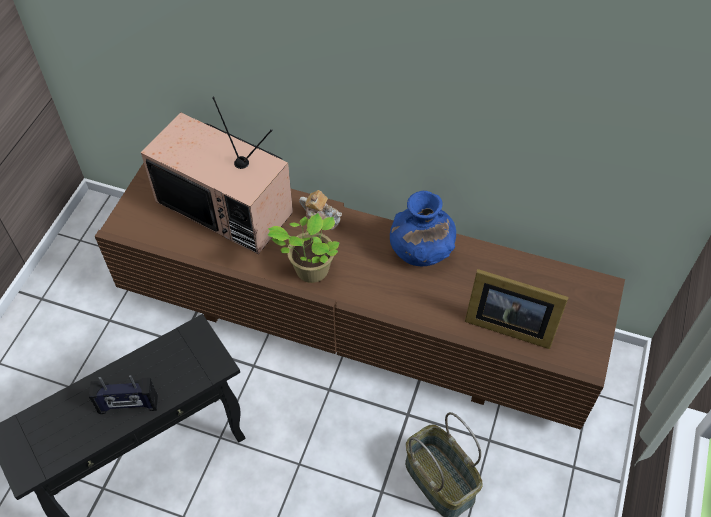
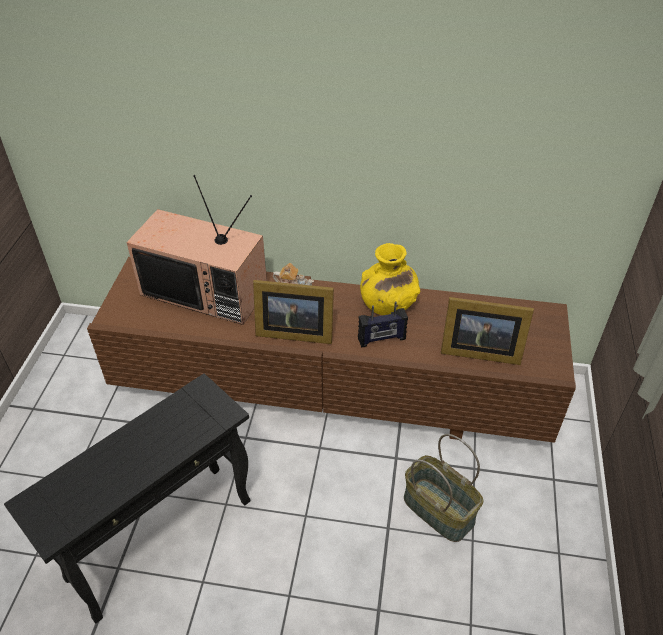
camera: 10 degrees left, 10 degrees down
(128, 405) = (147, 460): radio -> radio (381, 339)
(309, 270) = (292, 331): potted plant -> picture frame
(420, 252) = (387, 305): blue vase -> yellow vase

